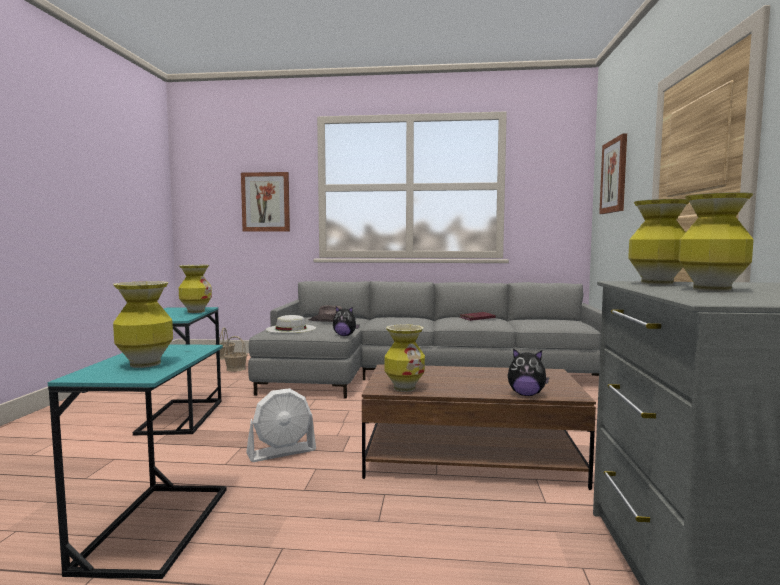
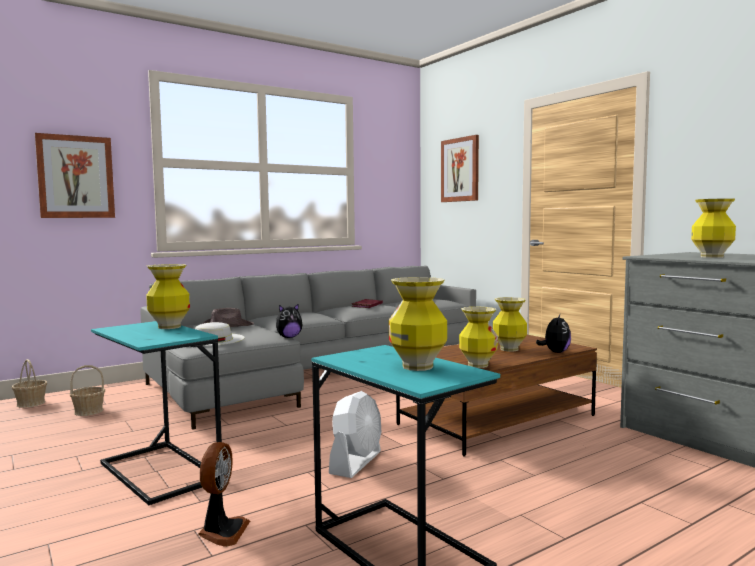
camera: 40 degrees left, 0 degrees up
(119, 466) = (222, 531): none -> fan
(526, 394) = (555, 352): plush toy -> plush toy turned 45 degrees counterclockwise
(656, 283) = (662, 255): vase -> vase (509, 349)

